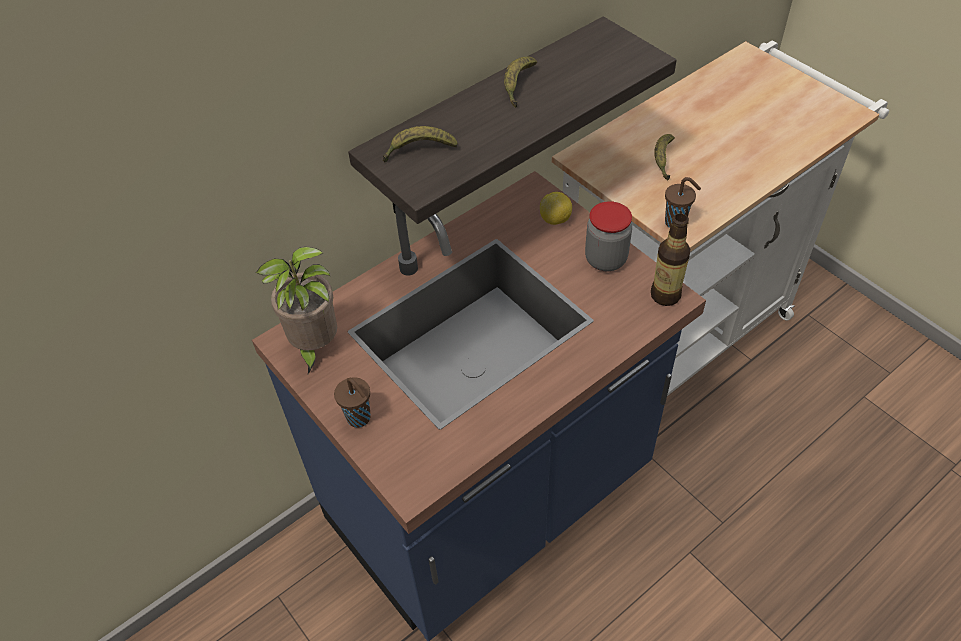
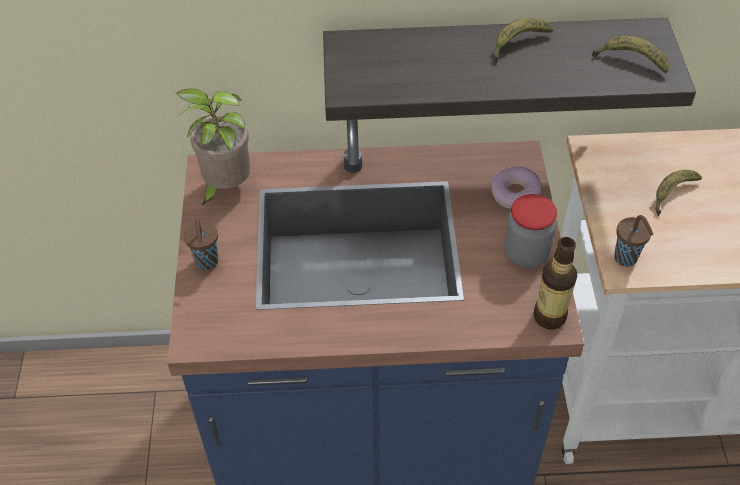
camera: 35 degrees right, 0 degrees up
(419, 151) = (377, 59): banana -> banana (630, 61)
(555, 220) = (514, 194): lemon -> donut

